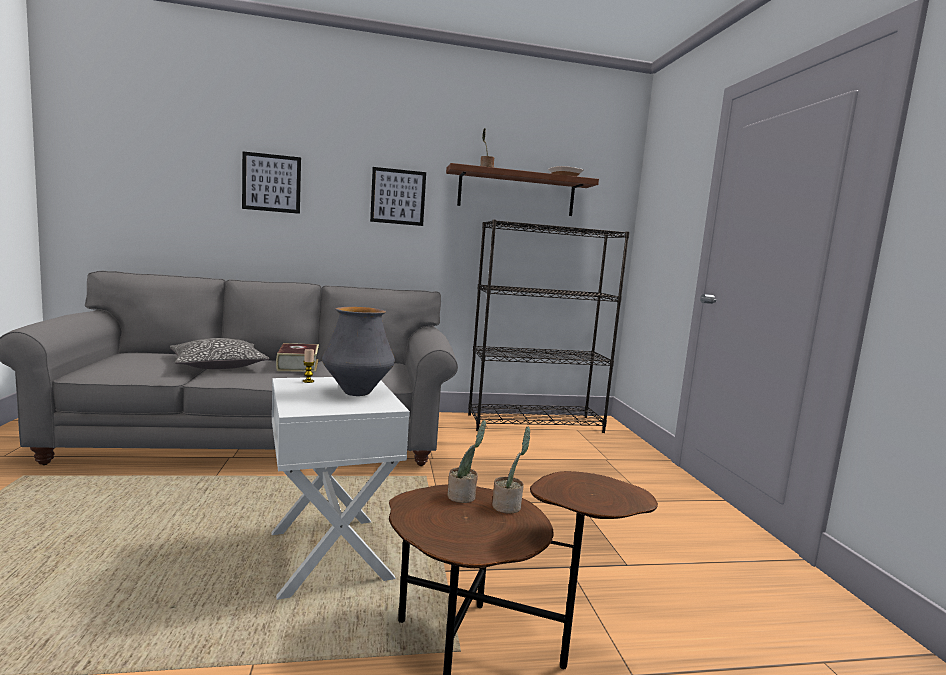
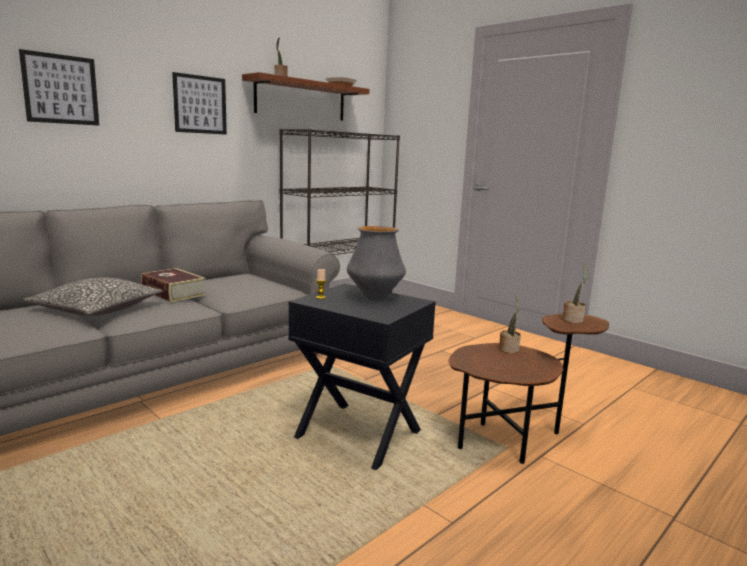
camera: 35 degrees left, 5 degrees up
(327, 556) = (357, 435): white side table -> black side table
(463, 496) = (480, 351): potted plant -> potted plant (573, 320)

